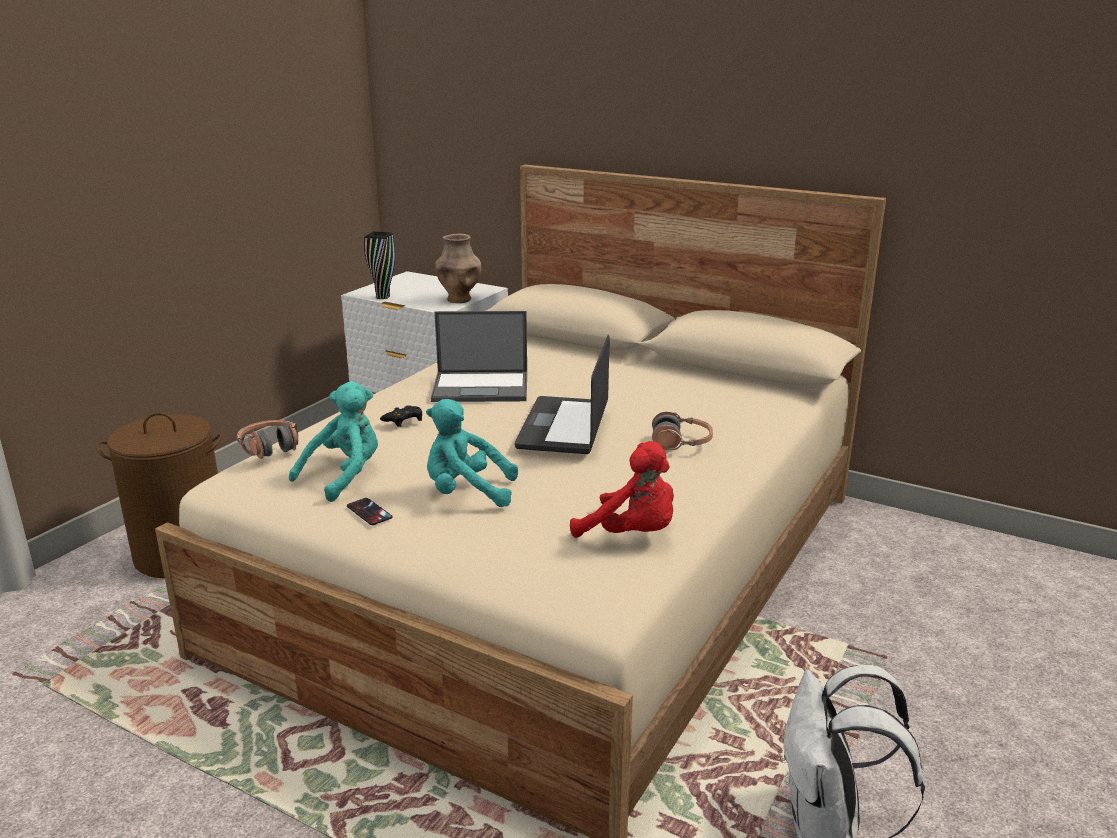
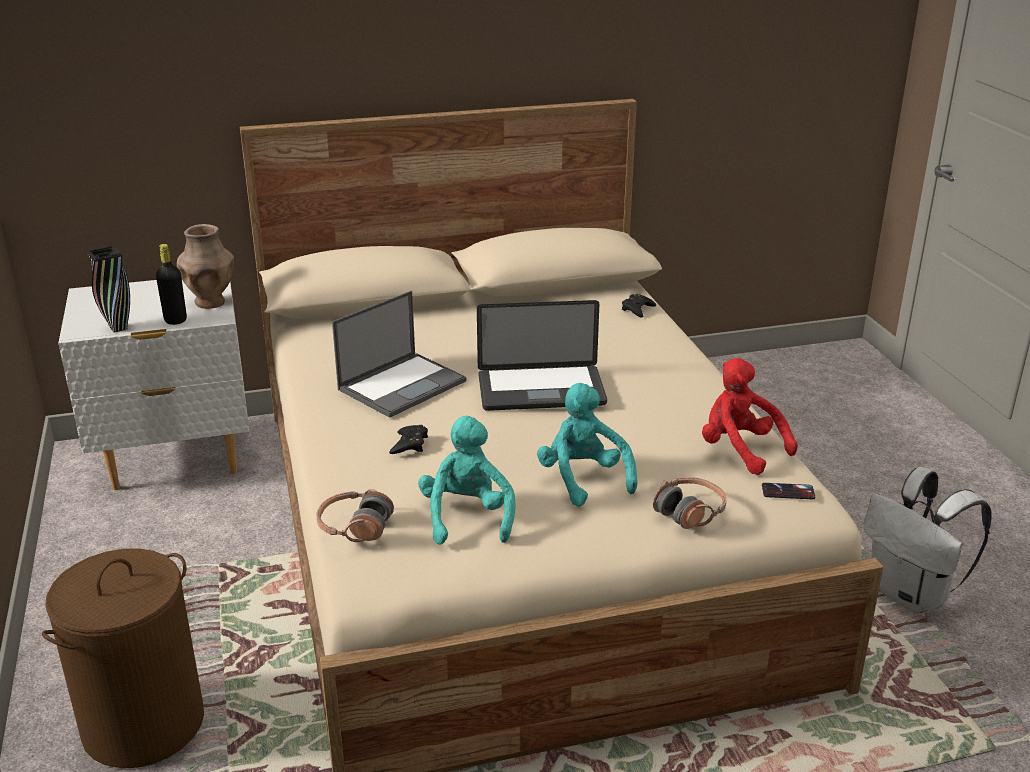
camera: 45 degrees left, 5 degrees up
(369, 512) = (553, 532): phone -> phone (788, 492)
(420, 302) = (175, 320): none -> black bottle
(466, 493) = (583, 479): turquoise plush toy -> turquoise plush toy turned 105 degrees clockwise
(563, 427) = (541, 390): laptop -> laptop turned 60 degrees counterclockwise
(631, 535) = (740, 450): red plush toy -> red plush toy turned 120 degrees counterclockwise
(681, 443) = (638, 365): headphones -> headphones (689, 512)
(774, 407) = (637, 309): none -> black game controller

